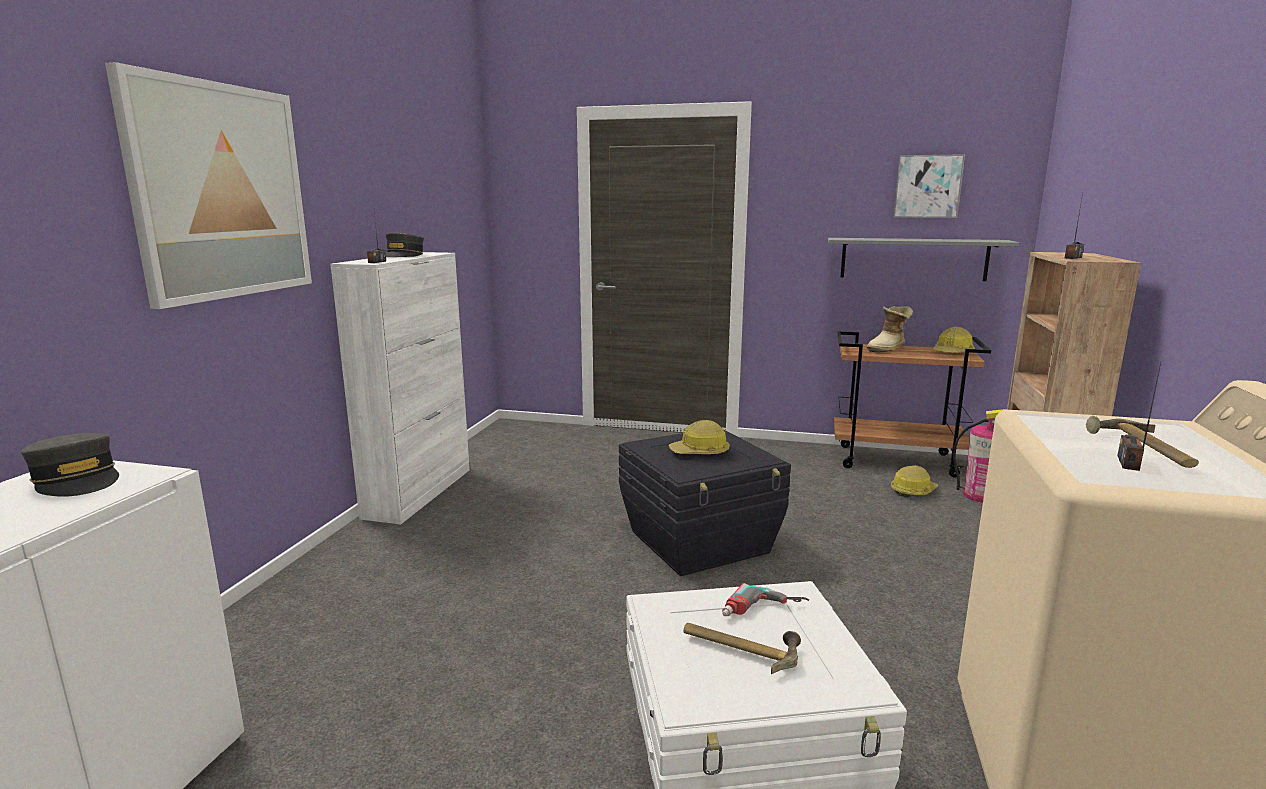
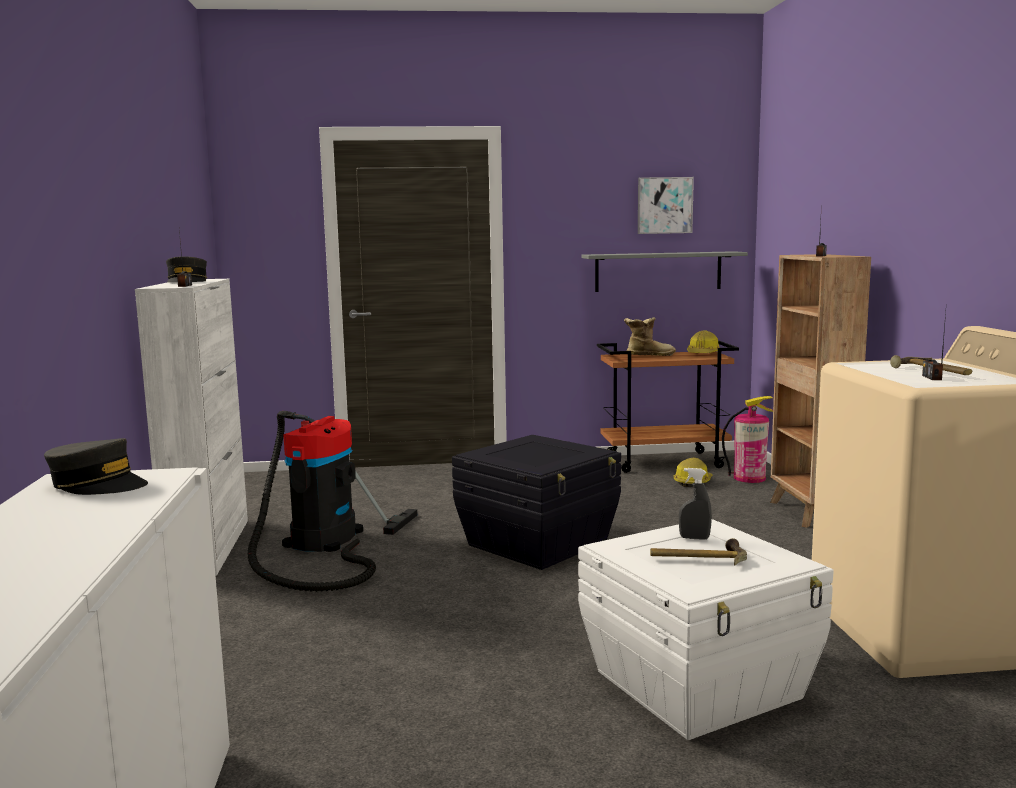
camera: 20 degrees left, 5 degrees down
(221, 192) = (70, 209): picture -> none
(508, 504) = (321, 543): none -> vacuum cleaner
(700, 452) = (535, 453): hard hat -> none
(764, 612) = (694, 538): power drill -> grey spray bottle
(888, 349) = (648, 355): boot -> boot turned 135 degrees counterclockwise

